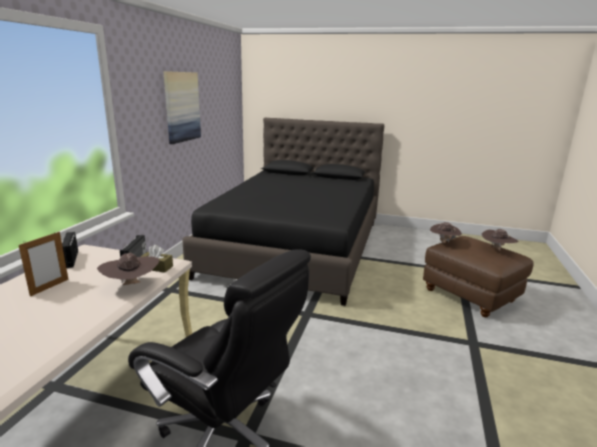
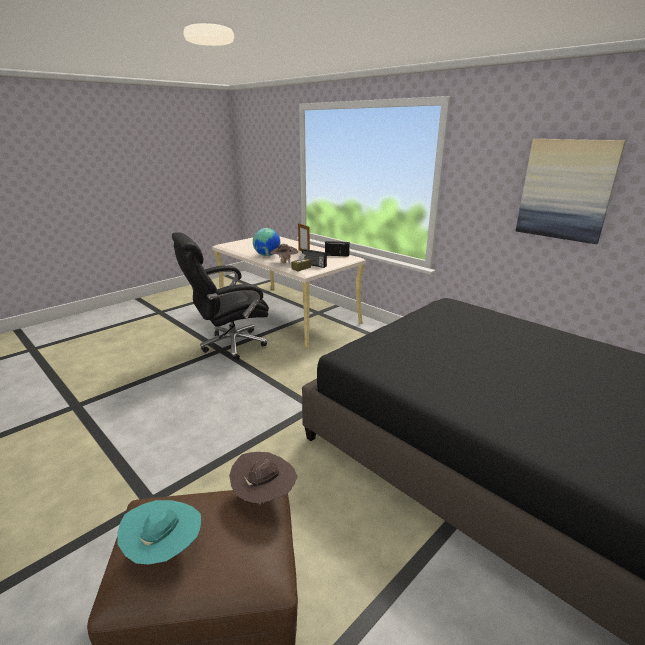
camera: 120 degrees right, 5 degrees up
(78, 315) = (267, 255): none -> globe
(497, 250) = (165, 550): brown hat -> turquoise hat

